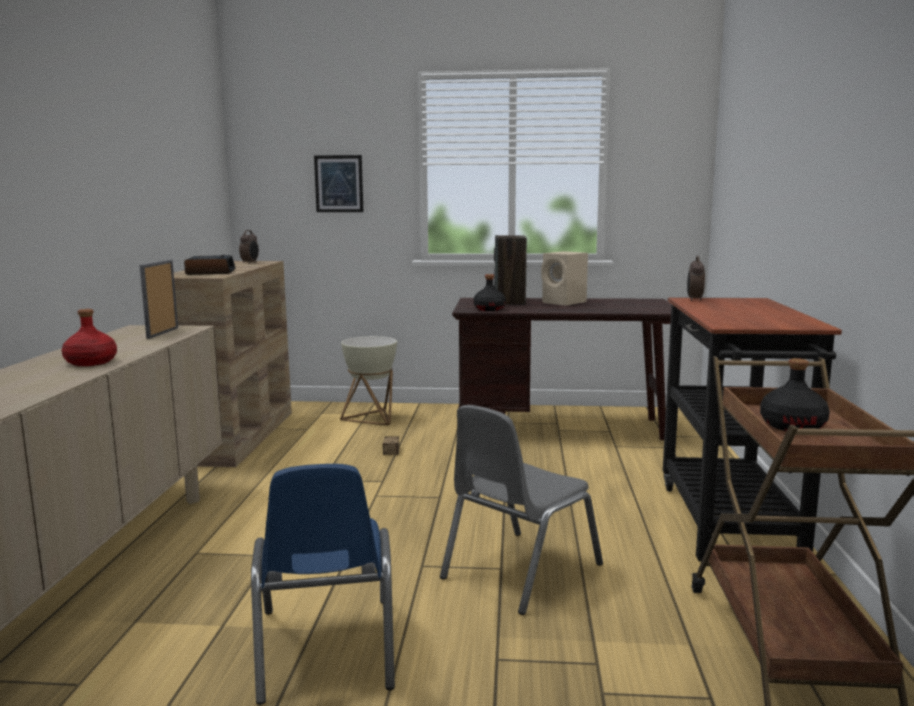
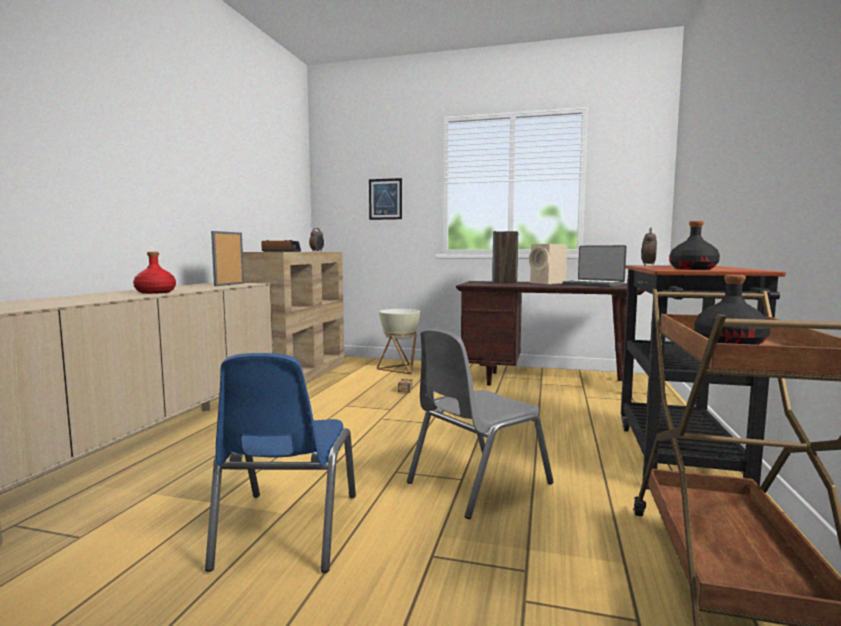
camera: 10 degrees right, 5 degrees down
(489, 309) = (486, 284): black bottle -> black bottle (693, 269)
(621, 305) = (593, 285): none -> laptop

